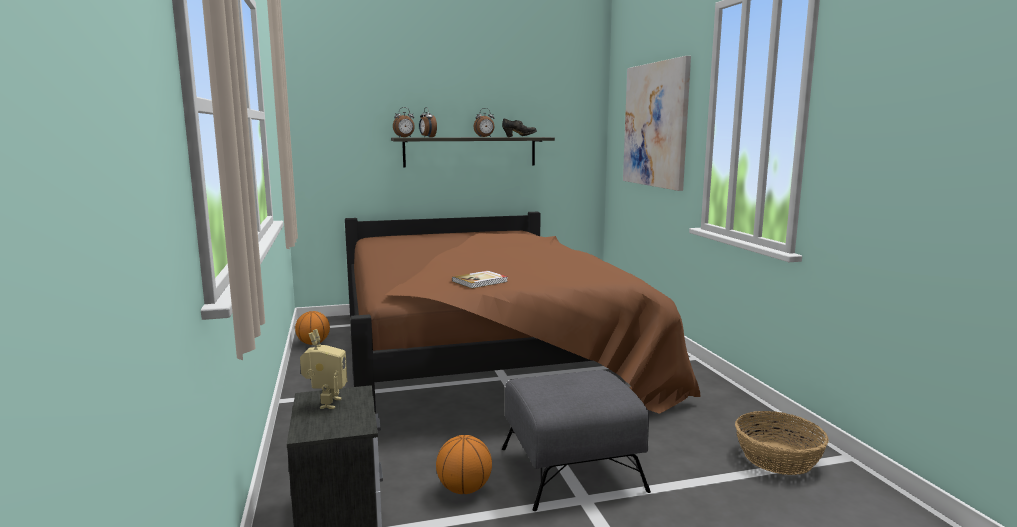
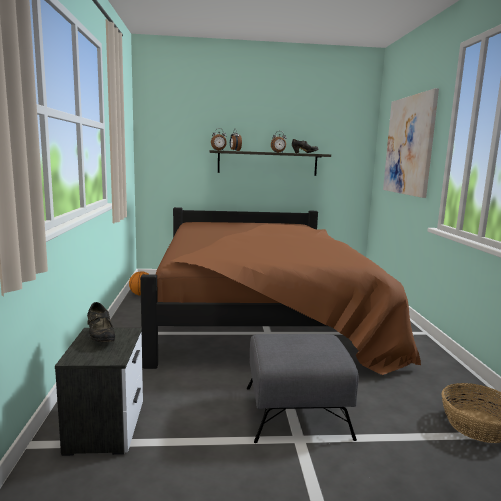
camera: 10 degrees right, 0 degrees up
(326, 403) = (100, 338): toy robot -> black shoe
(464, 489) = (206, 417): basketball -> none
(480, 281) = (246, 257): book -> none

